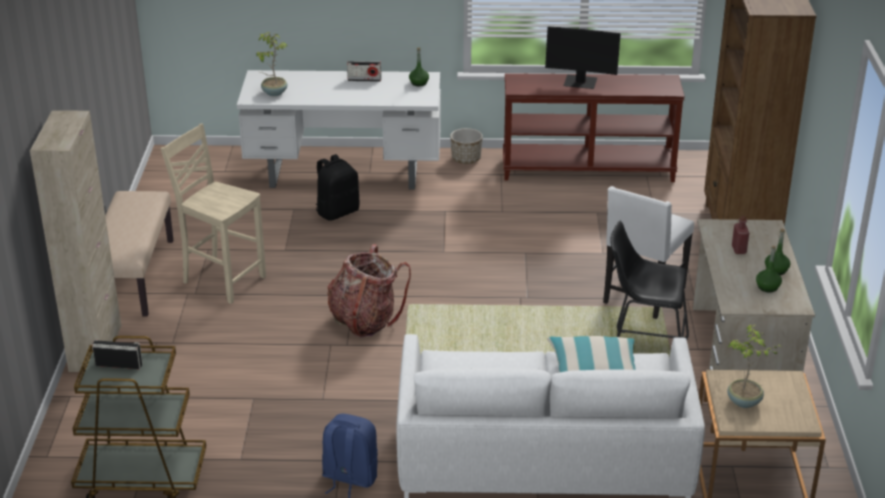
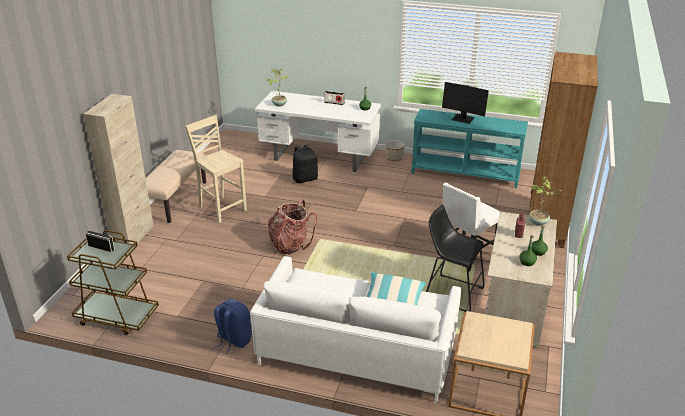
camera: 15 degrees right, 0 degrees up
(588, 169) = (465, 174): brown console table -> turquoise console table
(744, 402) = (482, 337): potted plant -> potted plant (538, 223)

